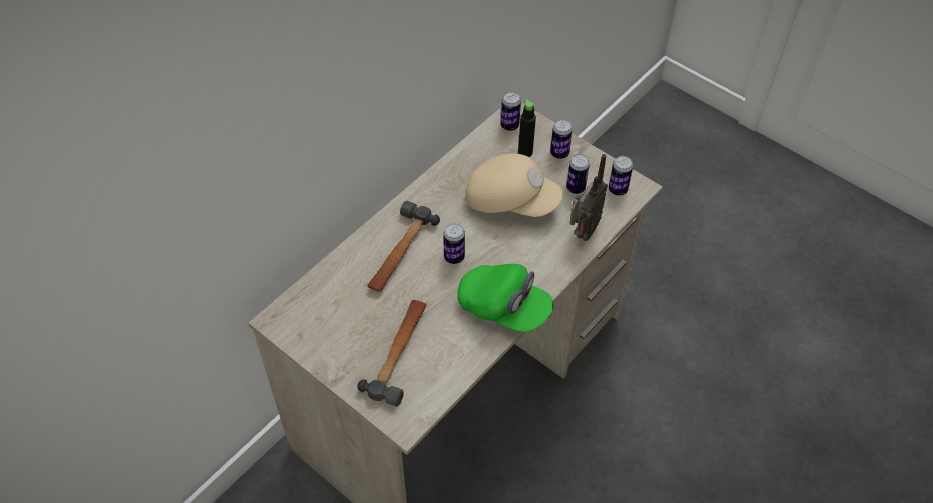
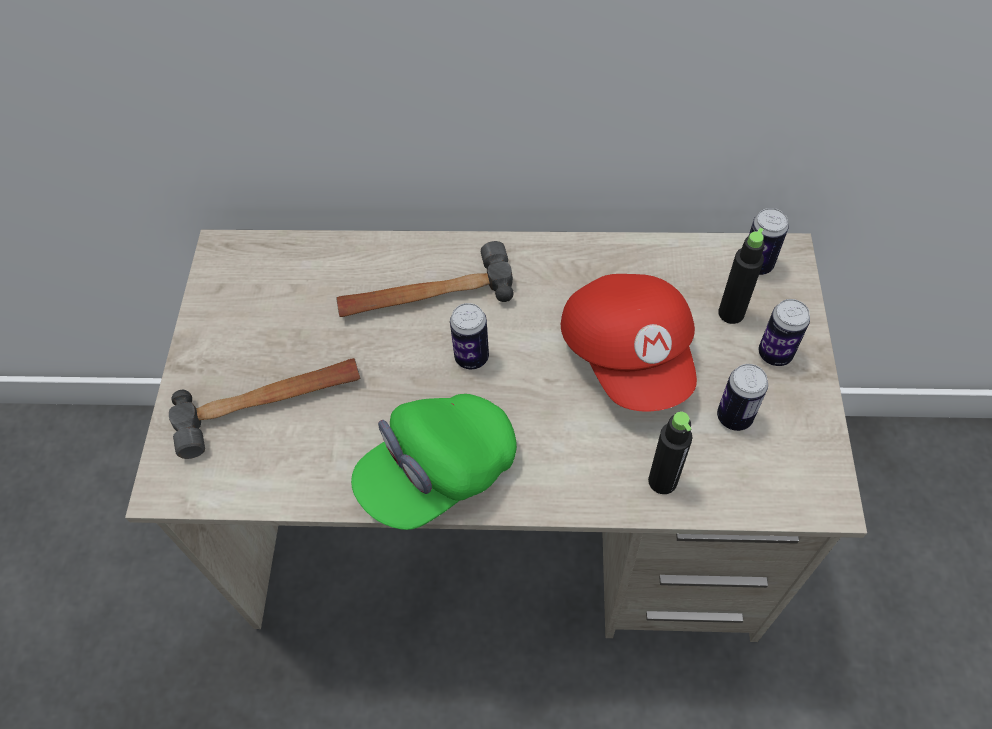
camera: 55 degrees right, 5 degrees up
(504, 308) = (438, 473): green cap -> green cap turned 60 degrees clockwise
(511, 200) = (630, 355): beige cap -> red cap
(582, 232) = (662, 481): radio -> black bottle
(618, 190) = (791, 474): can -> none

